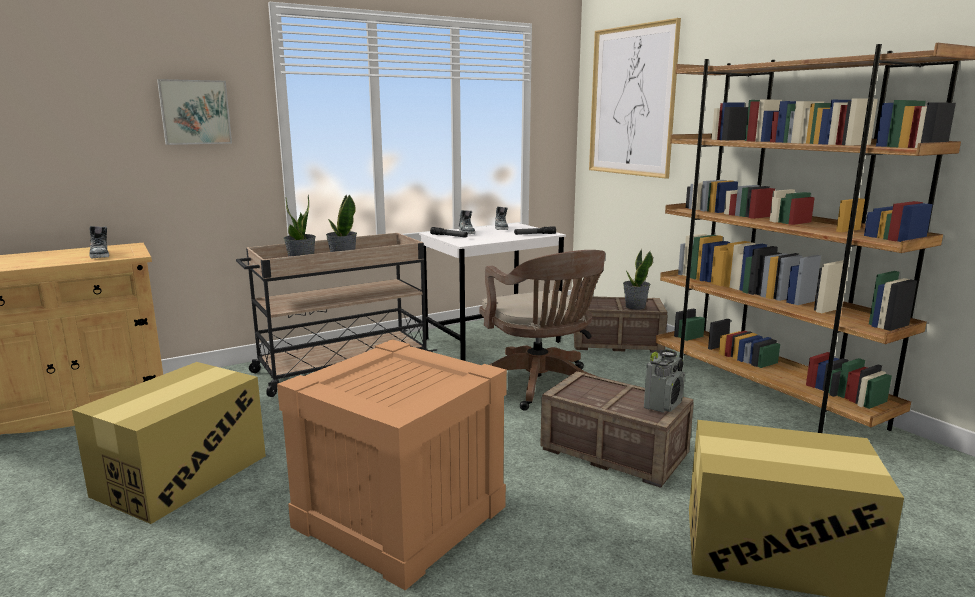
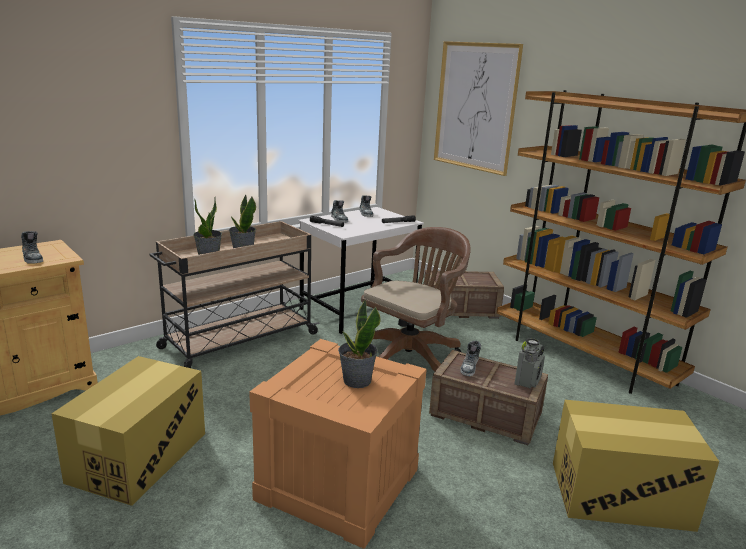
camera: 10 degrees left, 5 degrees up
(195, 112) = (106, 119): picture -> none
(540, 387) = (411, 355): brown office chair -> brown office chair turned 105 degrees counterclockwise
(592, 389) = (469, 367): none -> shoe
(635, 307) = (477, 281): potted plant -> potted plant (356, 381)

